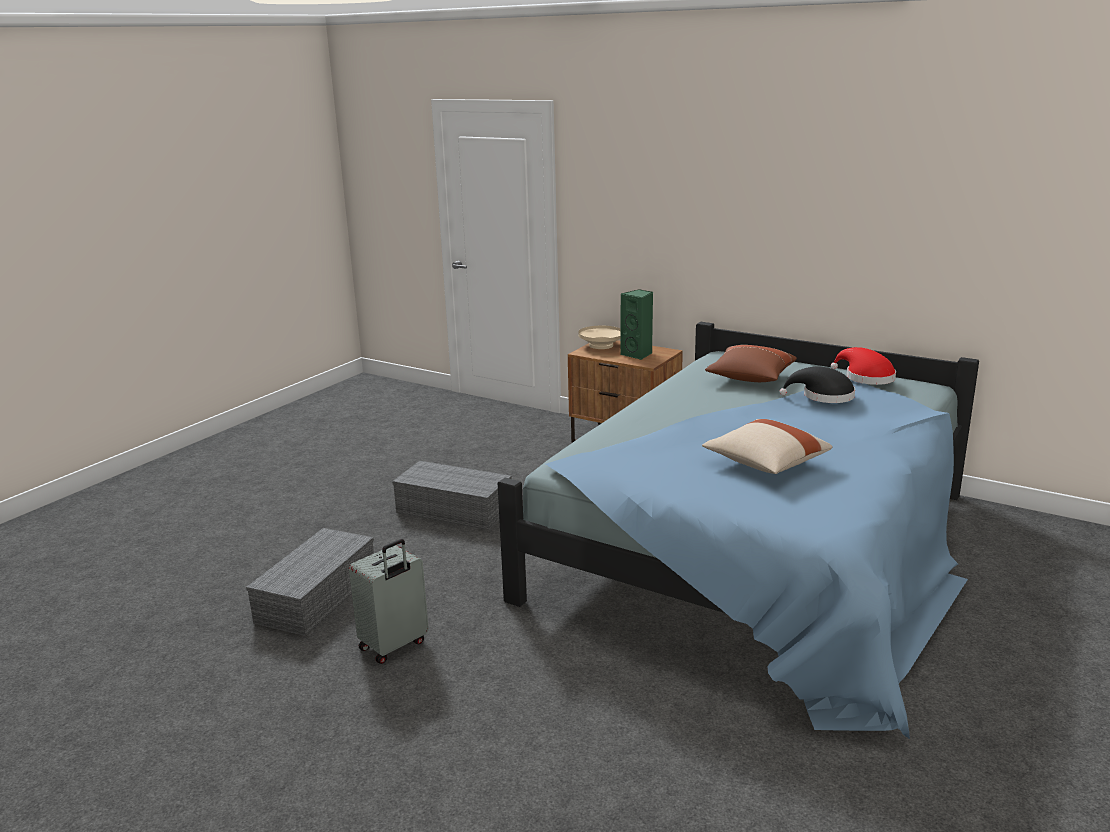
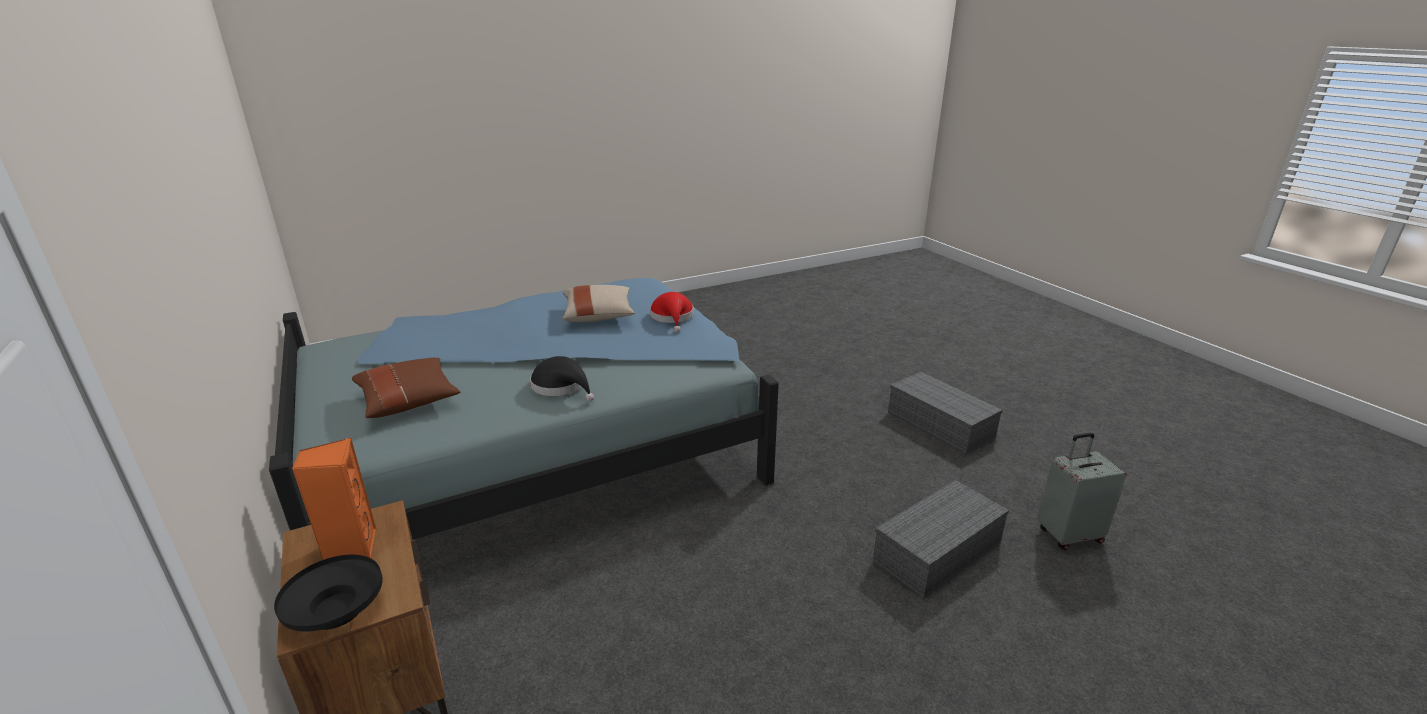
camera: 150 degrees left, 5 degrees up
(394, 646) = (877, 478): grey suitcase -> grey suitcase (1068, 535)
(452, 510) = (745, 630): grey storage box -> grey storage box (942, 424)
(601, 345) = (336, 610): beige bowl -> black bowl
(638, 354) = (350, 547): green speaker -> orange speaker
(823, 396) = (431, 349): black hat -> black hat (561, 386)
(866, 377) = (345, 358): red hat -> red hat (672, 317)

